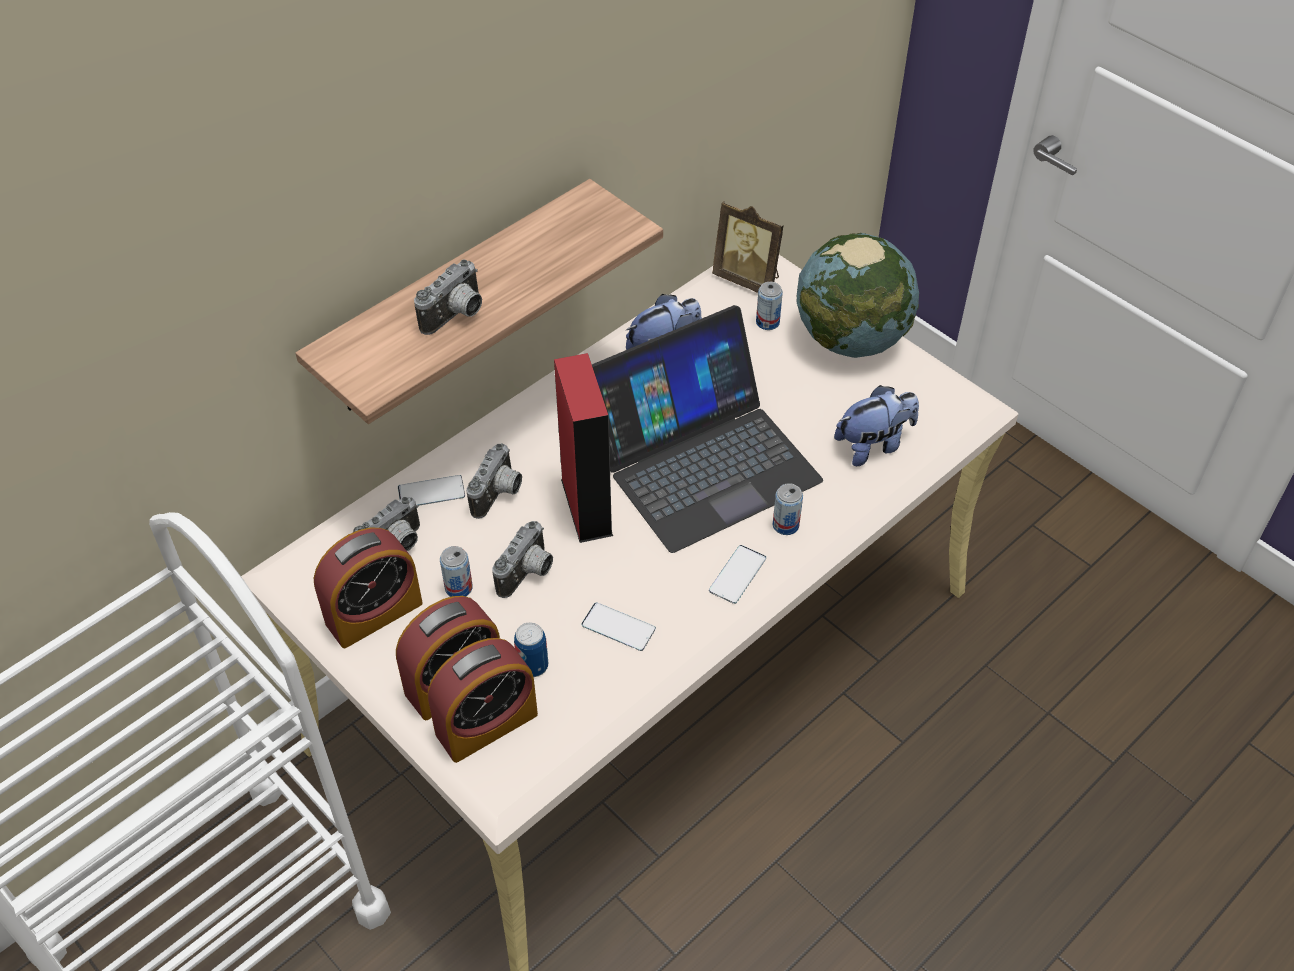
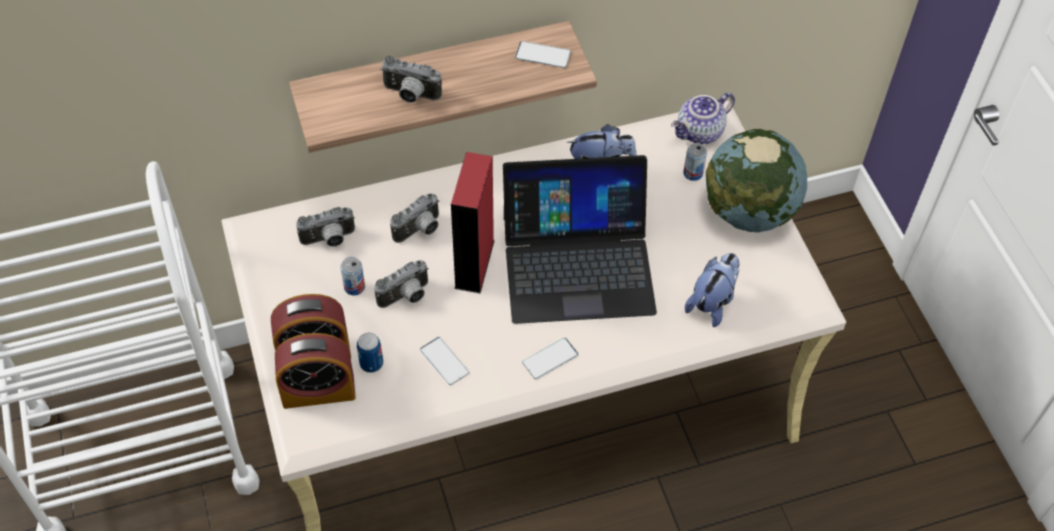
camera: 25 degrees right, 5 degrees up
(374, 613) = (289, 281): alarm clock -> none
(431, 492) = (375, 210): phone -> phone (543, 55)
(456, 316) = (410, 95): camera -> camera turned 45 degrees clockwise
(748, 279) = (700, 133): picture frame -> teapot
(785, 525) = (607, 336): can -> none
(873, 445) = (712, 302): plush toy -> plush toy turned 60 degrees counterclockwise

